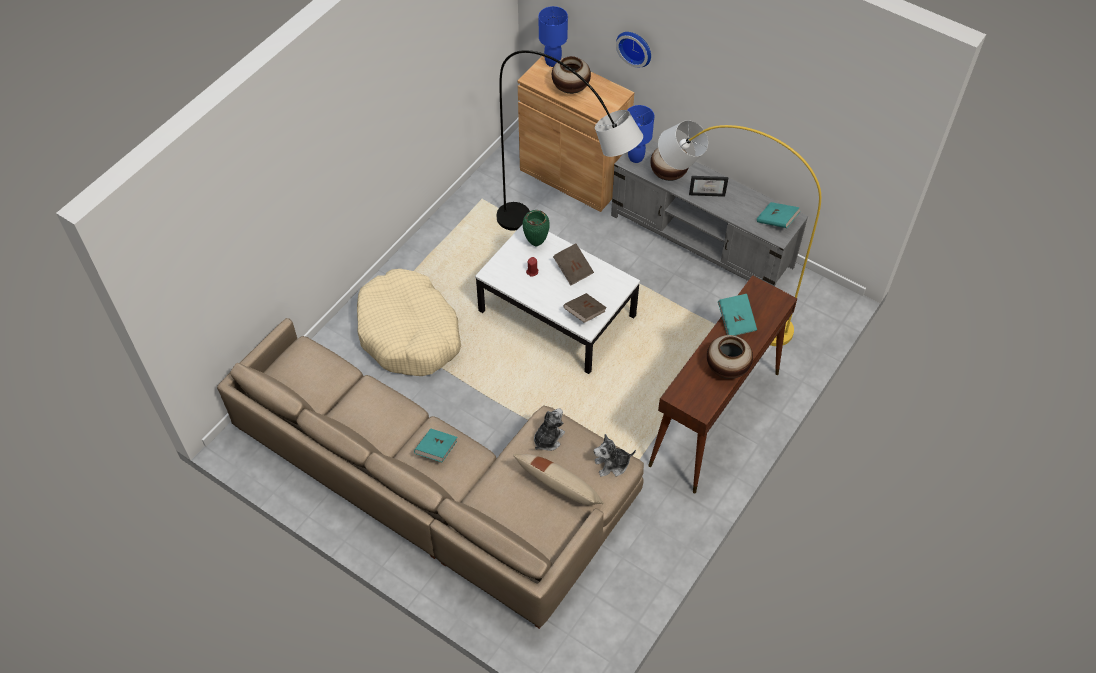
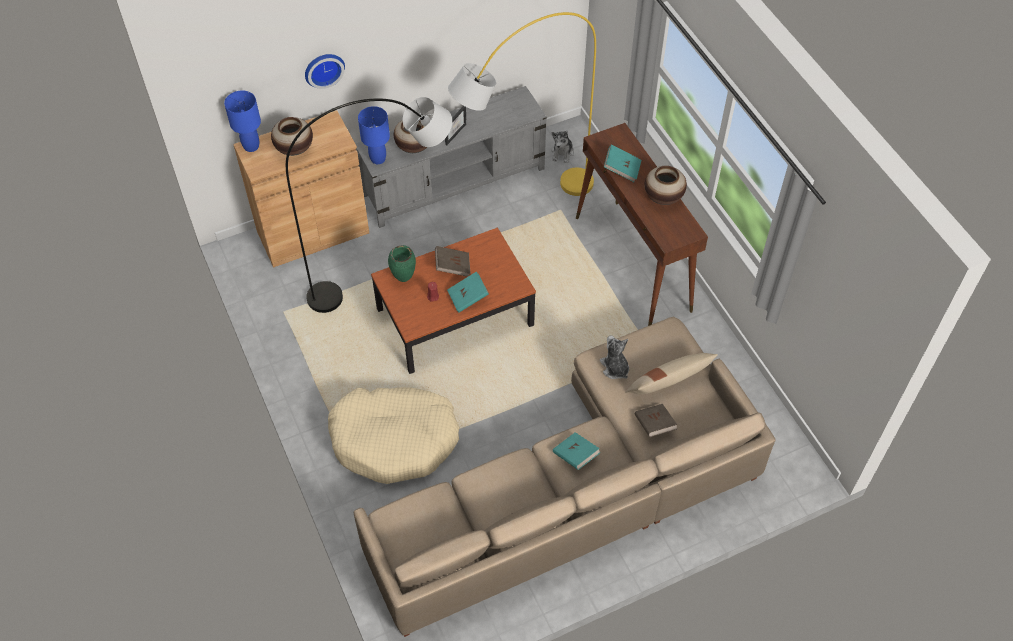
camera: 60 degrees left, 0 degrees up
(556, 313) = (455, 318): white coffee table -> brown coffee table
(584, 313) = (504, 281): brown book -> brown book (654, 425)
(612, 464) = (667, 335): plush toy -> plush toy (562, 153)
(776, 221) = (516, 106): turquoise book -> turquoise book (468, 298)

